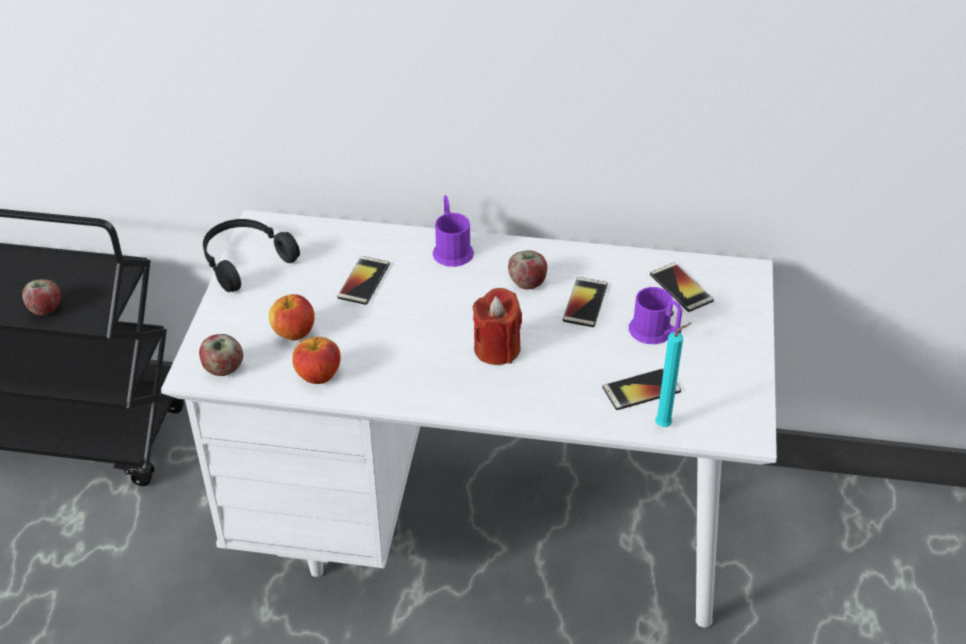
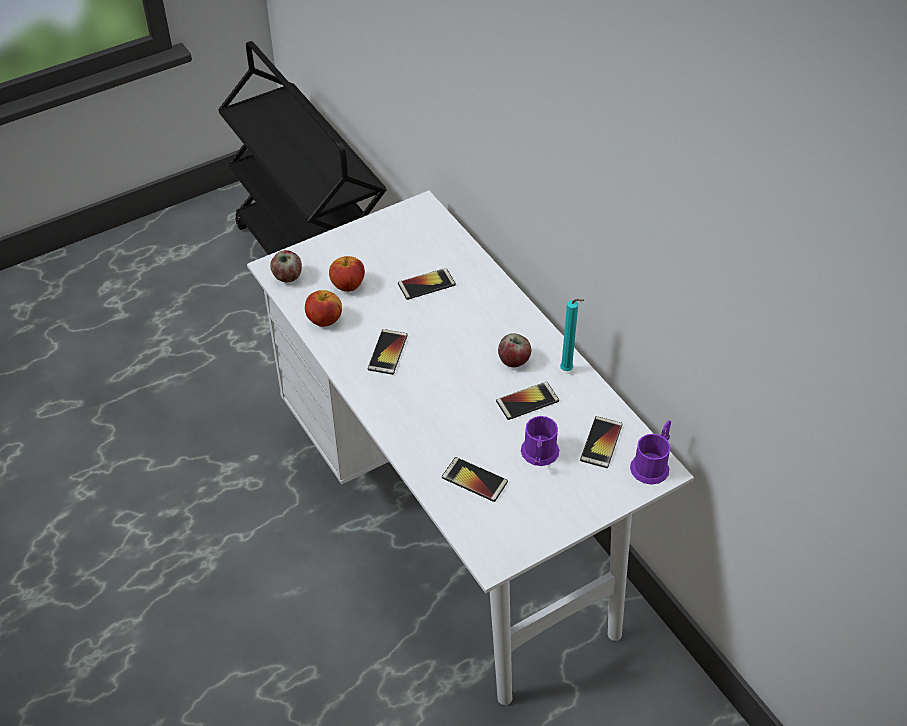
camera: 50 degrees right, 5 degrees up
(45, 309) = (299, 179): apple -> none
(244, 260) = (385, 222): black headphones -> none
(417, 356) = (387, 352): none -> phone
(451, 249) = (503, 304): purple mug -> purple mug (652, 464)
(497, 349) = (435, 385): red candle -> none
(665, 425) = (454, 511): turquoise candle -> turquoise candle (568, 371)

